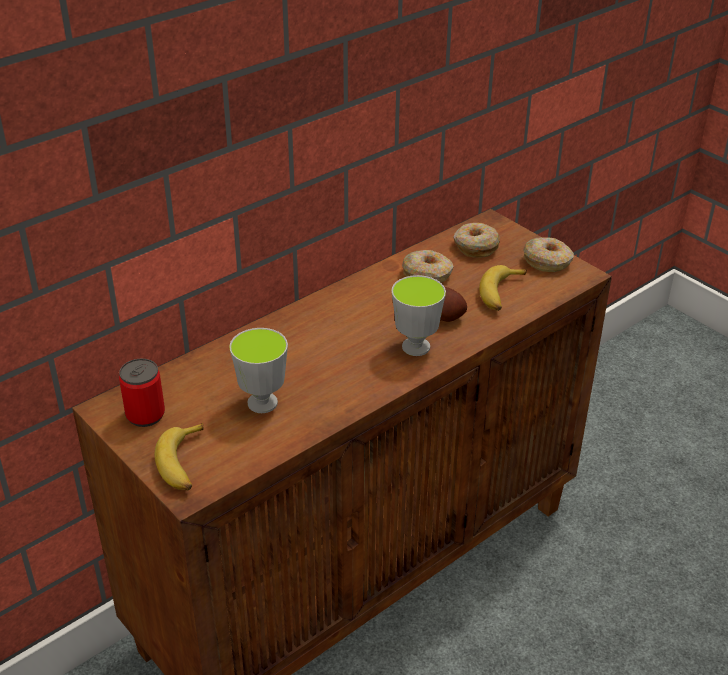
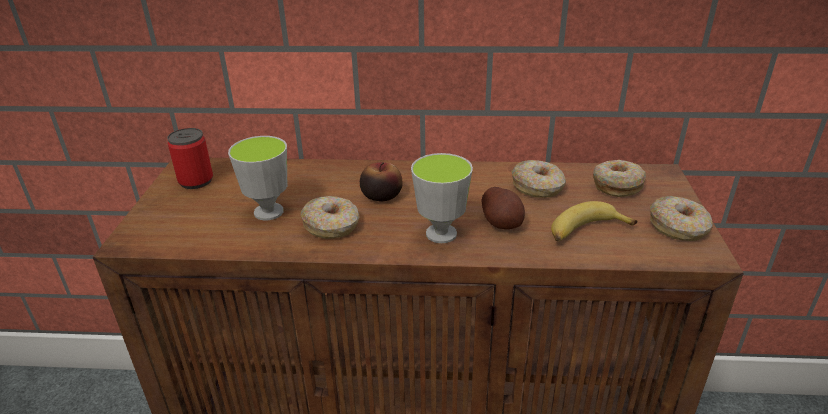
camera: 45 degrees right, 5 degrees down
(183, 464) = (158, 222): banana -> none
(328, 341) = (381, 195): none -> apple
(330, 385) = (332, 225): none -> donut

